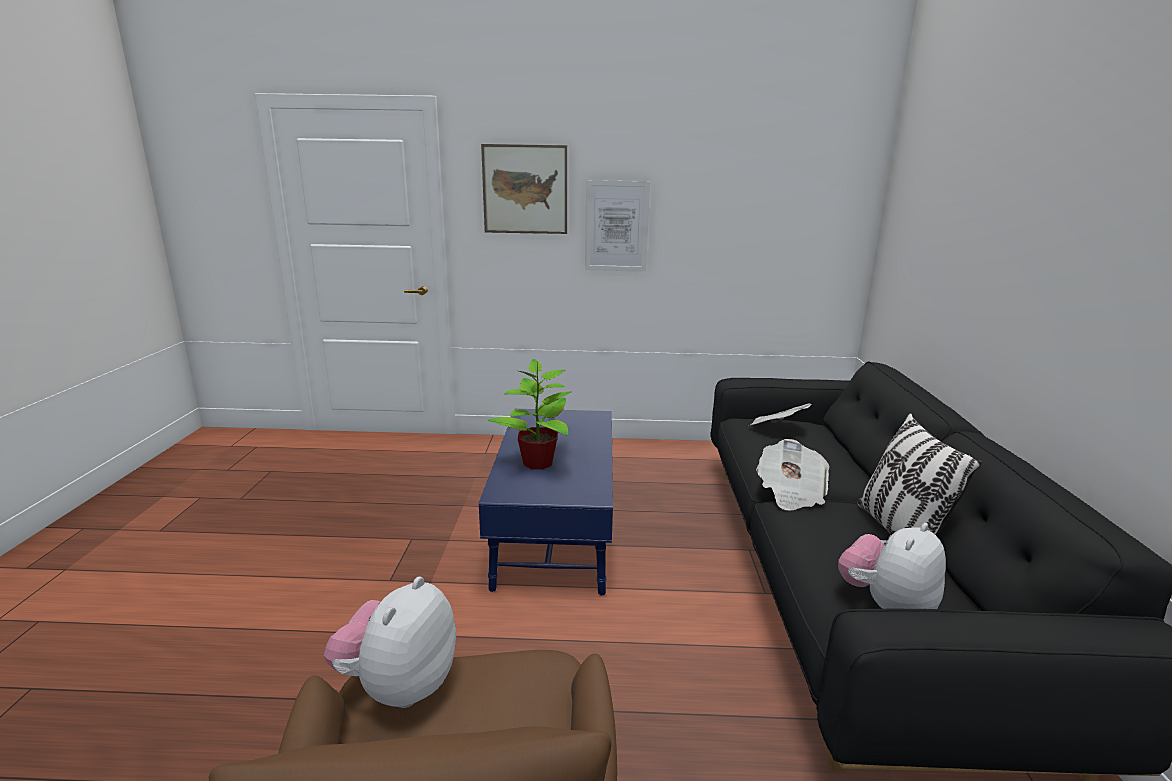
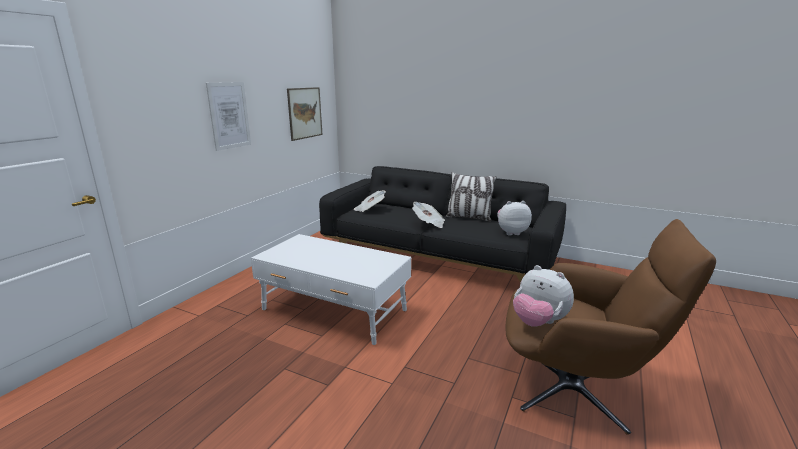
camera: 65 degrees left, 0 degrees up
(525, 189) = (164, 92): picture -> picture (305, 113)
(537, 463) = (344, 264): potted plant -> none
(556, 531) = (335, 310): blue coffee table -> white coffee table
(886, 606) = (511, 232): plush toy -> plush toy turned 105 degrees clockwise

